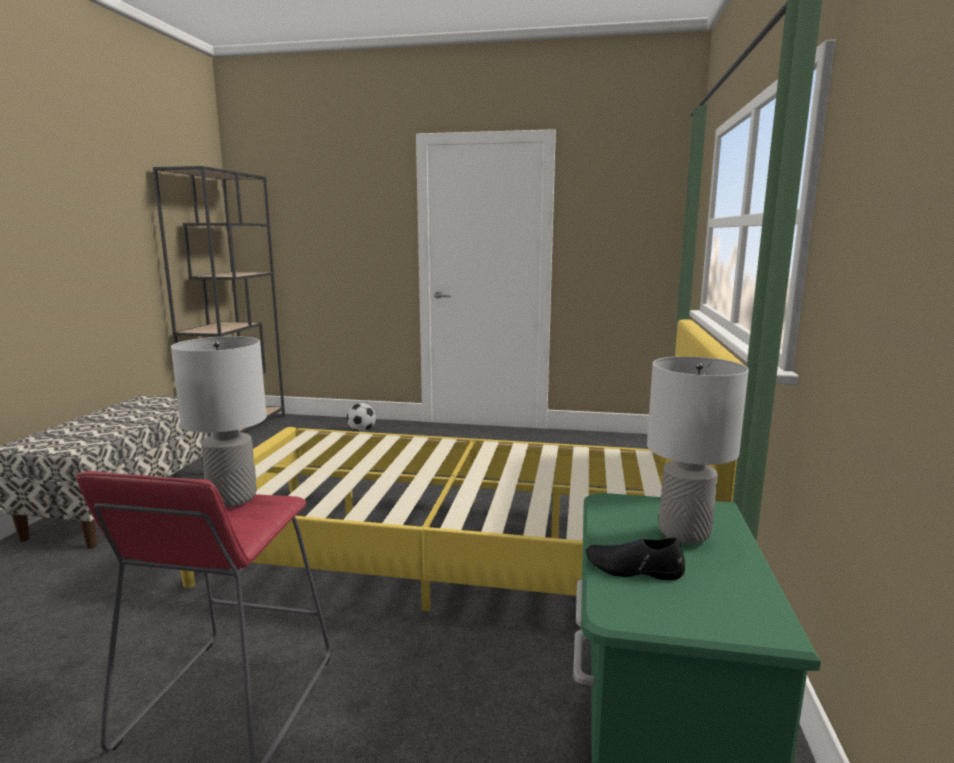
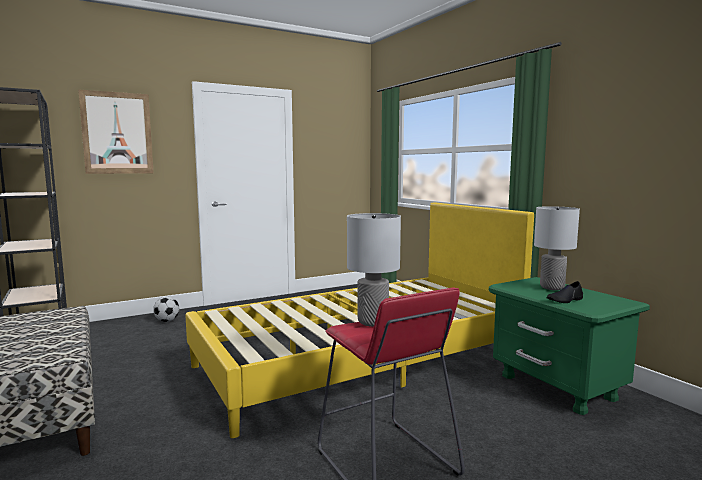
camera: 40 degrees left, 5 degrees down
(333, 206) = (117, 133): none -> picture

